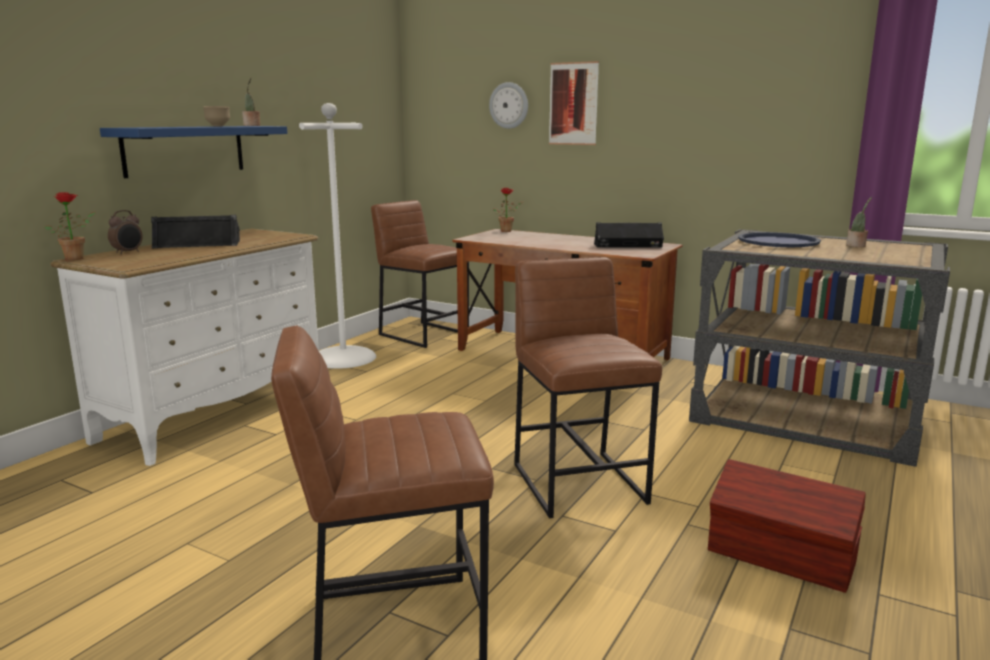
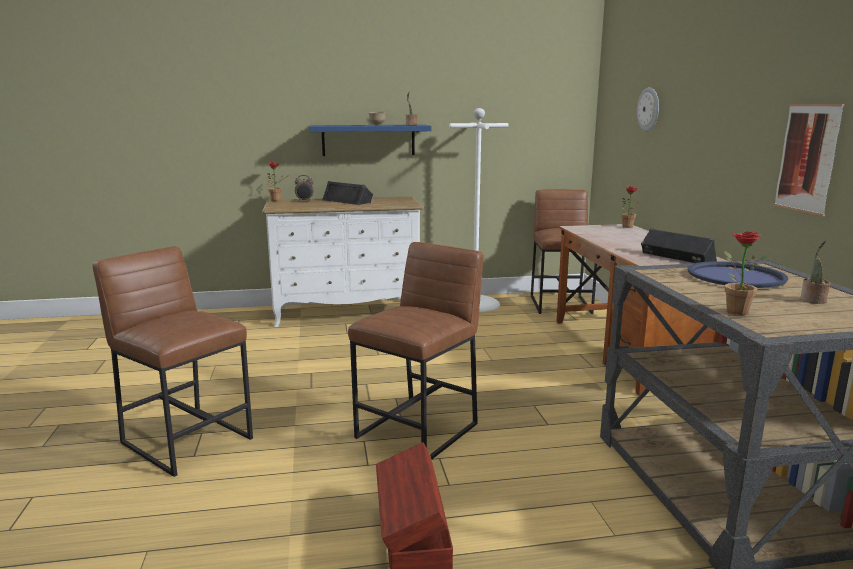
camera: 50 degrees right, 0 degrees up
(573, 104) = (686, 109): picture -> picture (807, 158)
(864, 258) = (733, 310): none -> potted plant

